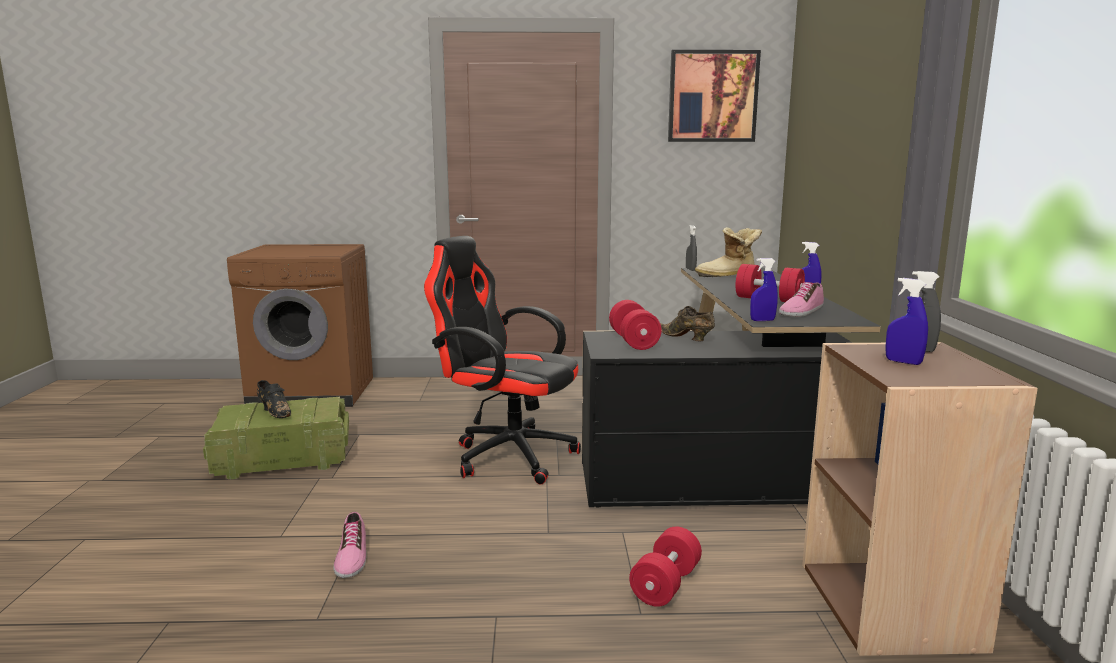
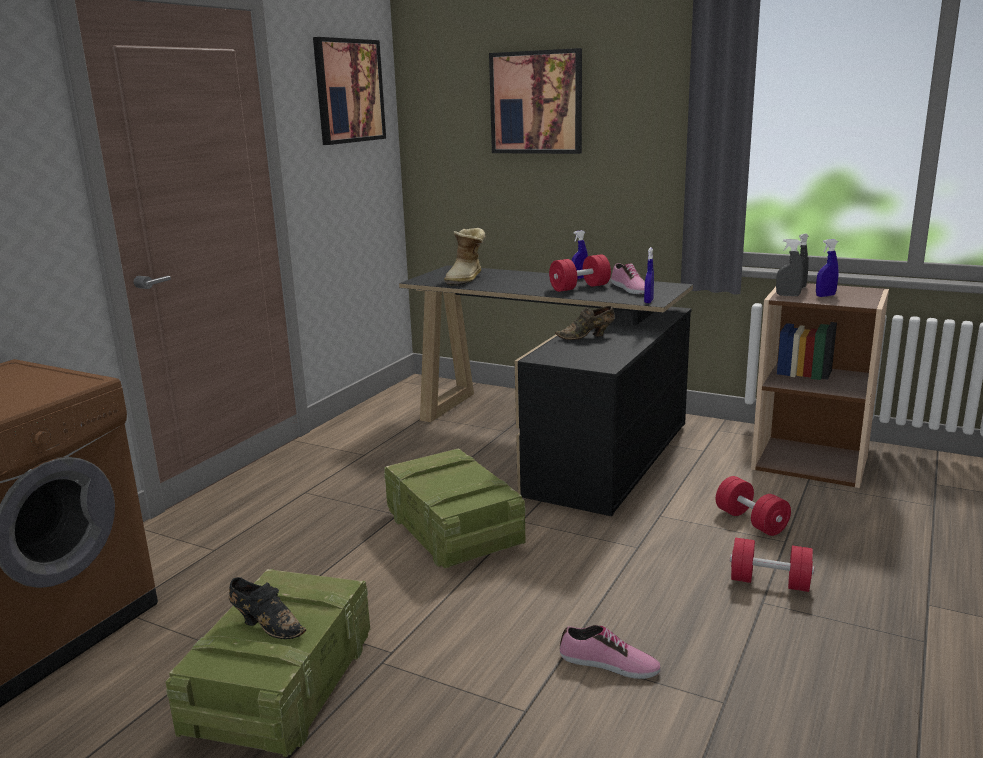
camera: 60 degrees left, 5 degrees up
(275, 412) = (267, 625): black shoe -> black shoe turned 45 degrees clockwise
(506, 455) = (452, 530): black office chair -> crate
(633, 341) = (577, 352): red dumbbell -> red dumbbell (769, 582)
(690, 270) = (417, 282): grey spray bottle -> grey spray bottle (788, 295)
(848, 103) = (536, 102): none -> picture

